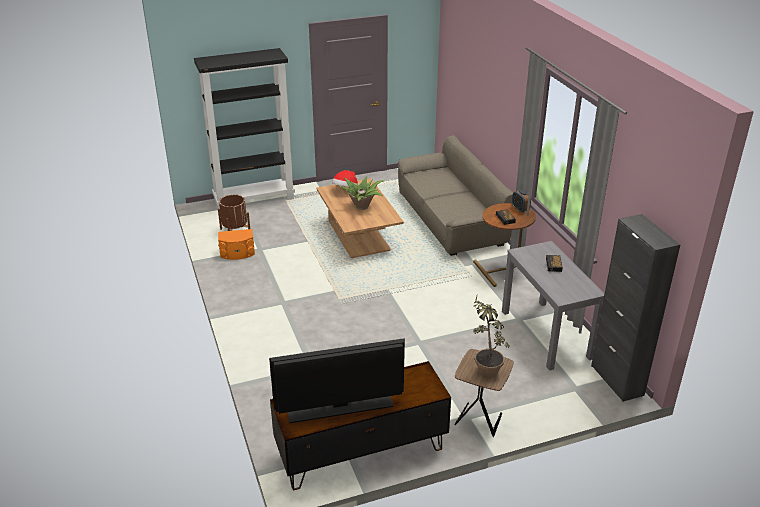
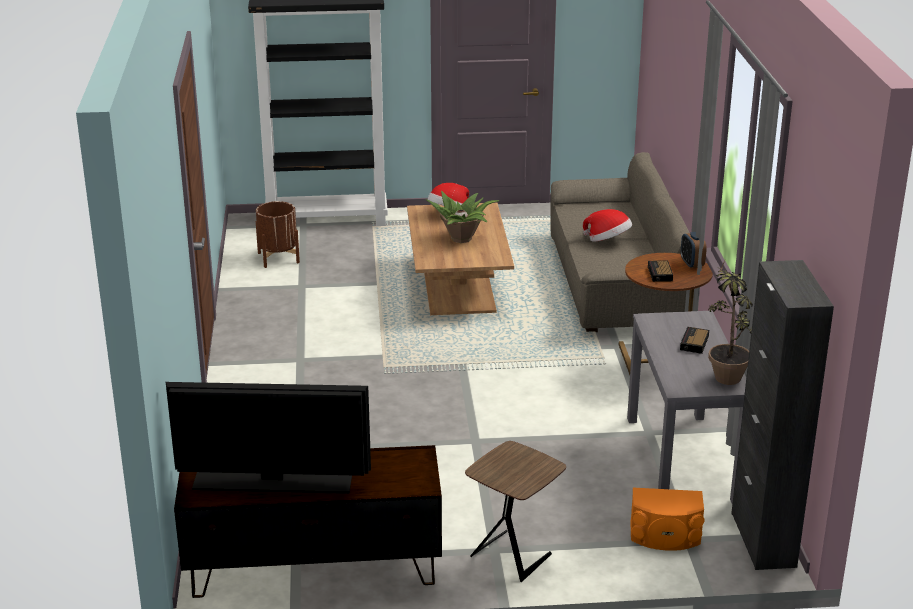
camera: 15 degrees right, 5 degrees down
(237, 253) = (267, 287): orange speaker -> orange speaker (665, 536)
(447, 195) = (608, 240): none -> hat
(485, 368) = (517, 468): potted plant -> potted plant (725, 373)

